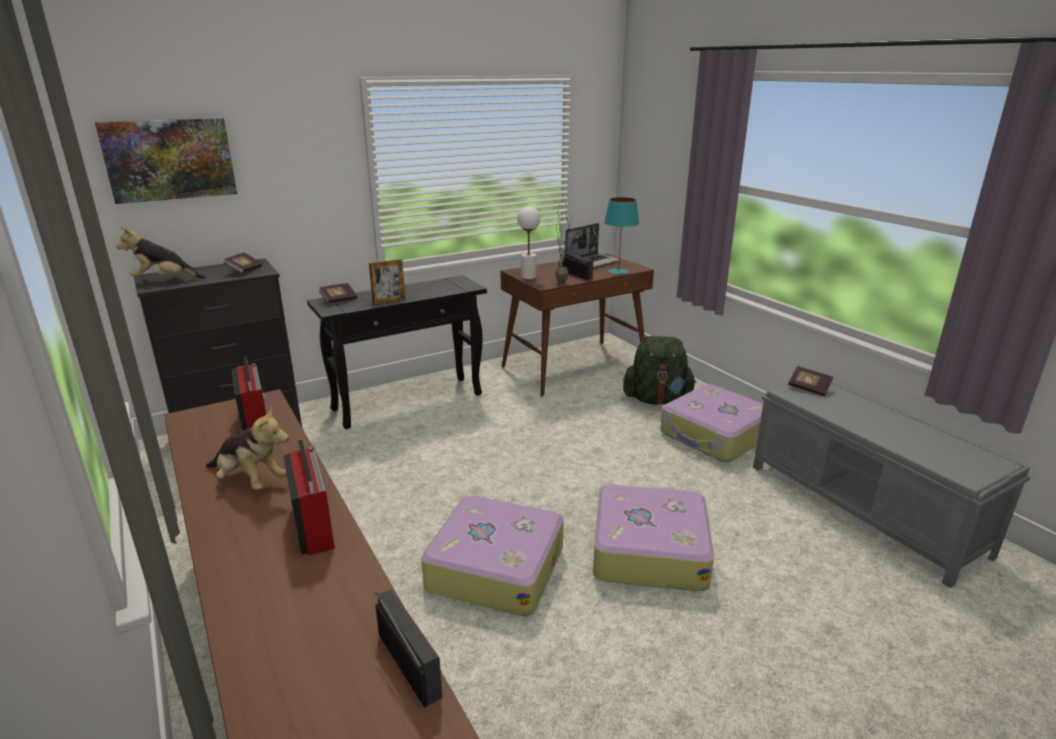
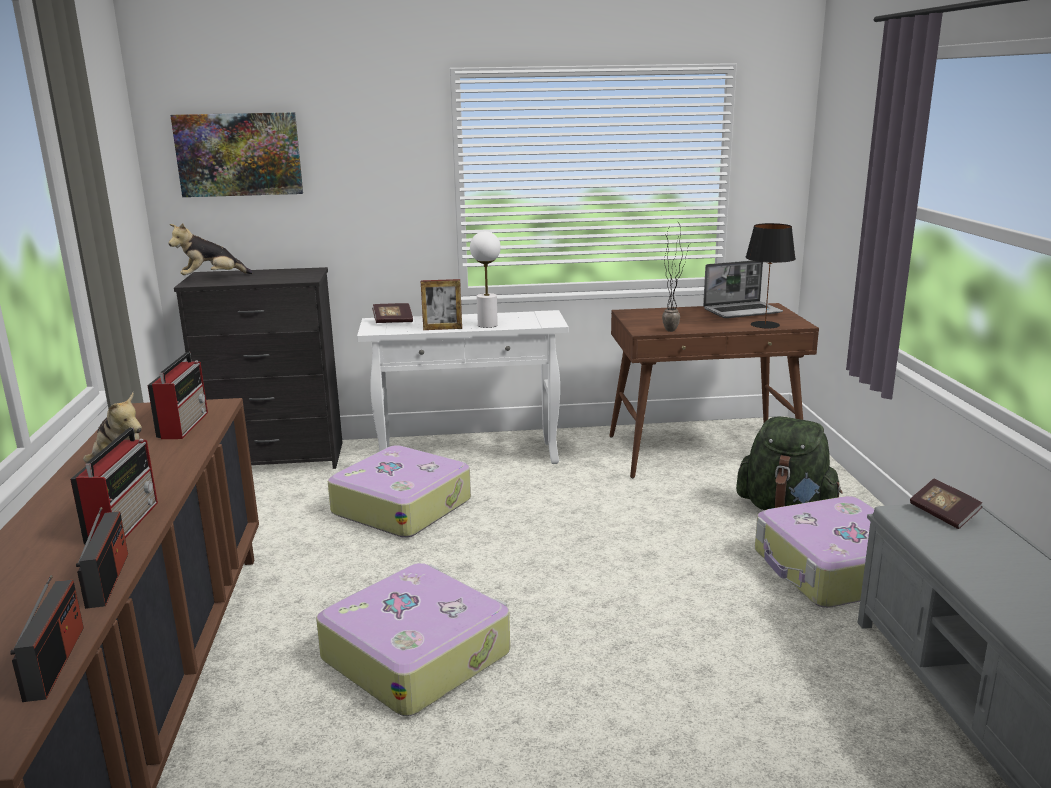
camera: 25 degrees right, 5 degrees down
(164, 280) = (211, 278): plush toy -> plush toy turned 45 degrees counterclockwise
(244, 270) = (292, 276): book -> none
(409, 401) = (470, 457): black console table -> white console table
(528, 277) = (636, 320): white table lamp -> white table lamp (487, 325)
(577, 275) = (702, 324): radio -> radio (108, 579)
(618, 271) = (764, 325): turquoise table lamp -> black table lamp
(648, 550) = (616, 686): suitcase -> suitcase (402, 506)

